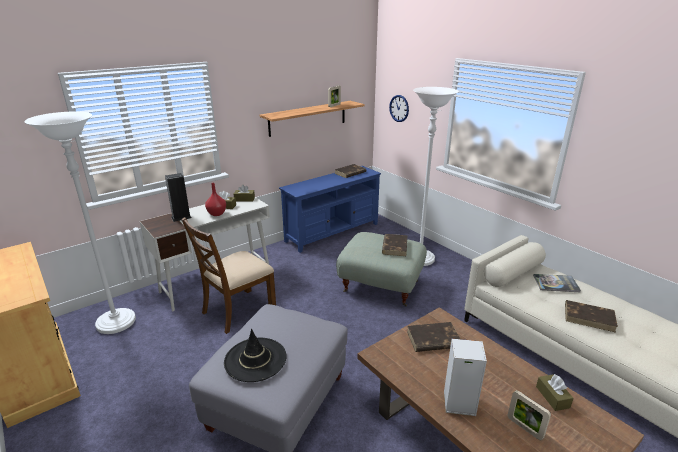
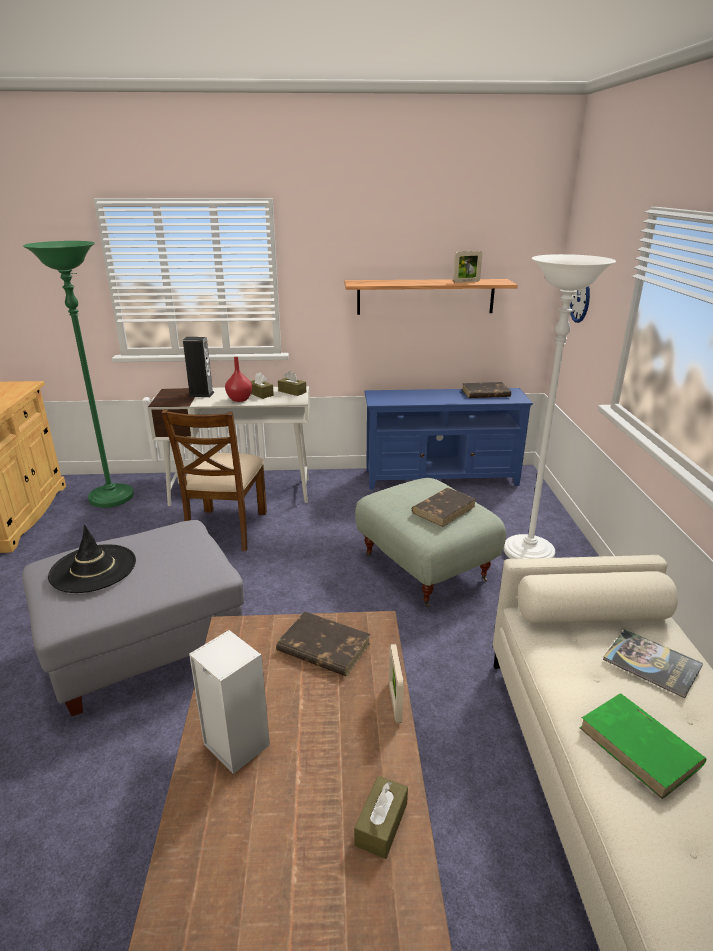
camera: 35 degrees right, 0 degrees up
(116, 323) = (112, 498): white floor lamp -> green floor lamp
(237, 310) = (226, 529): brown chair -> brown chair turned 75 degrees counterclockwise
(524, 428) = (273, 835): picture frame -> picture frame (395, 703)
(589, 317) = (640, 747): brown book -> green book

